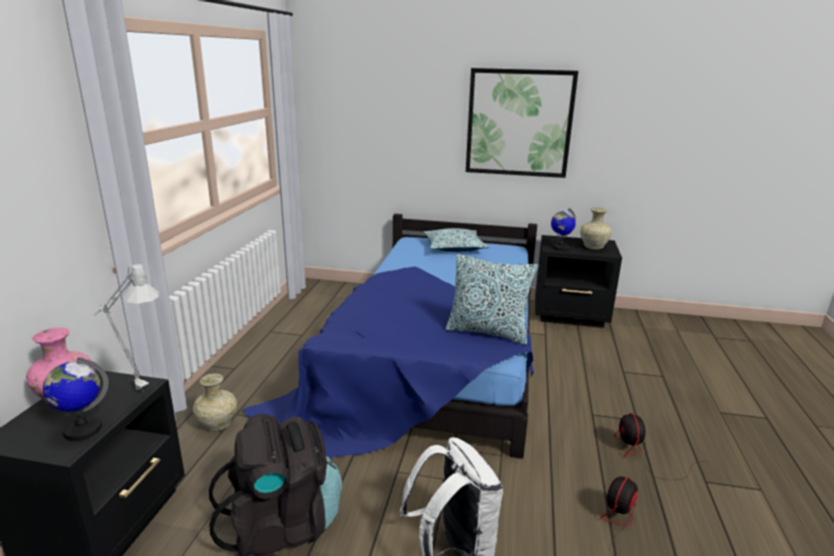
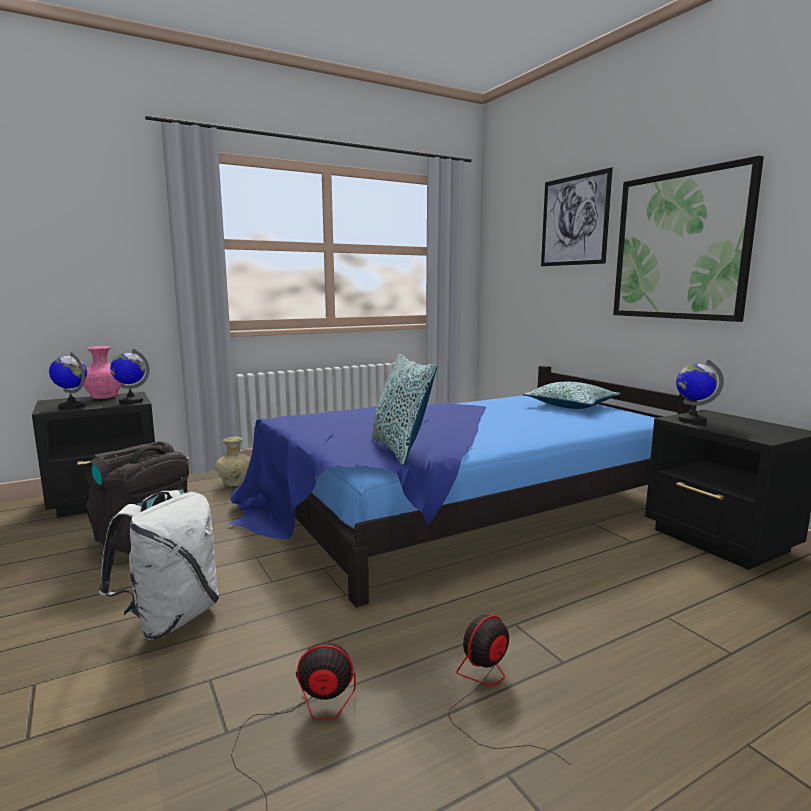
camera: 50 degrees right, 10 degrees down
(134, 388) = (131, 401): grey table lamp -> globe
(418, 91) = (574, 220): none -> picture
(594, 247) = (752, 430): beige vase -> none

